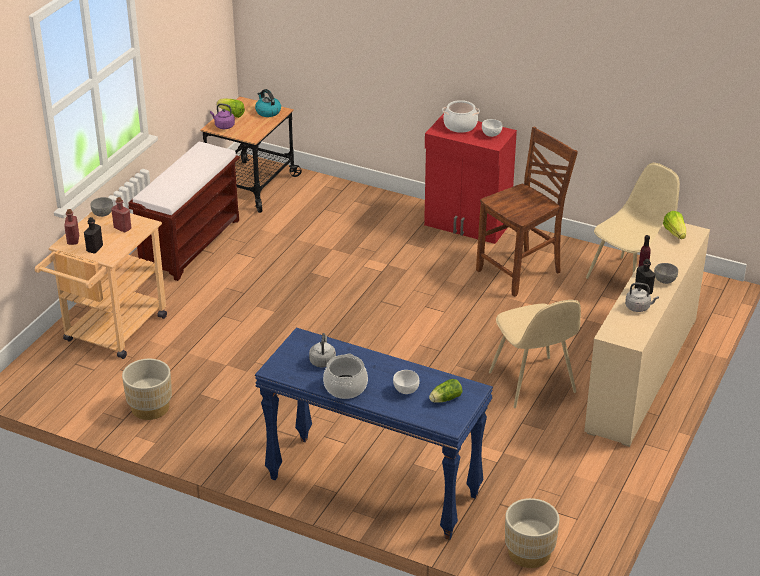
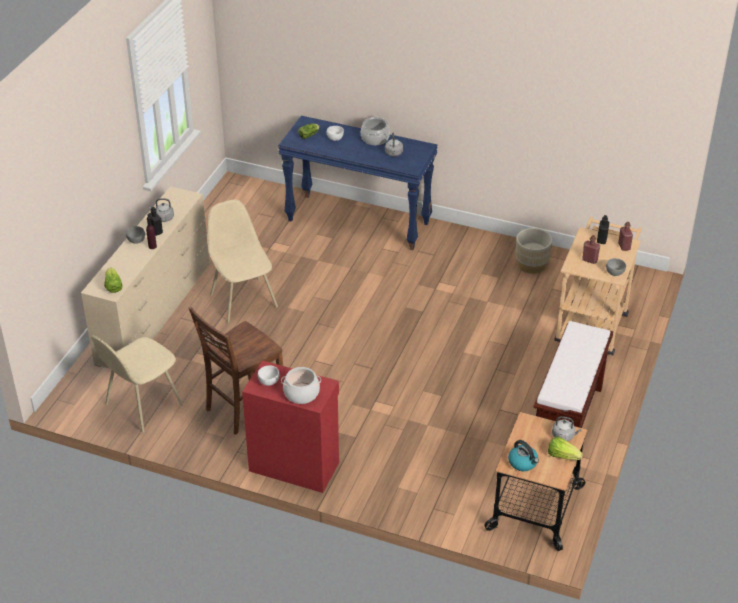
camera: 175 degrees right, 5 degrees up
(223, 126) = (564, 436): purple kettle -> grey kettle
(529, 553) = (256, 191): beige planter -> none

